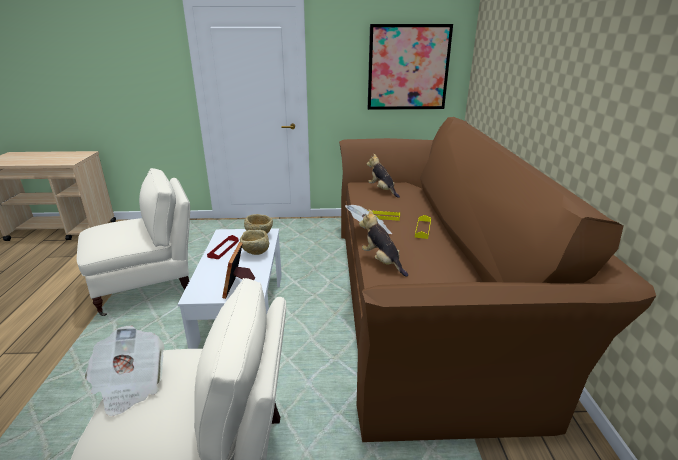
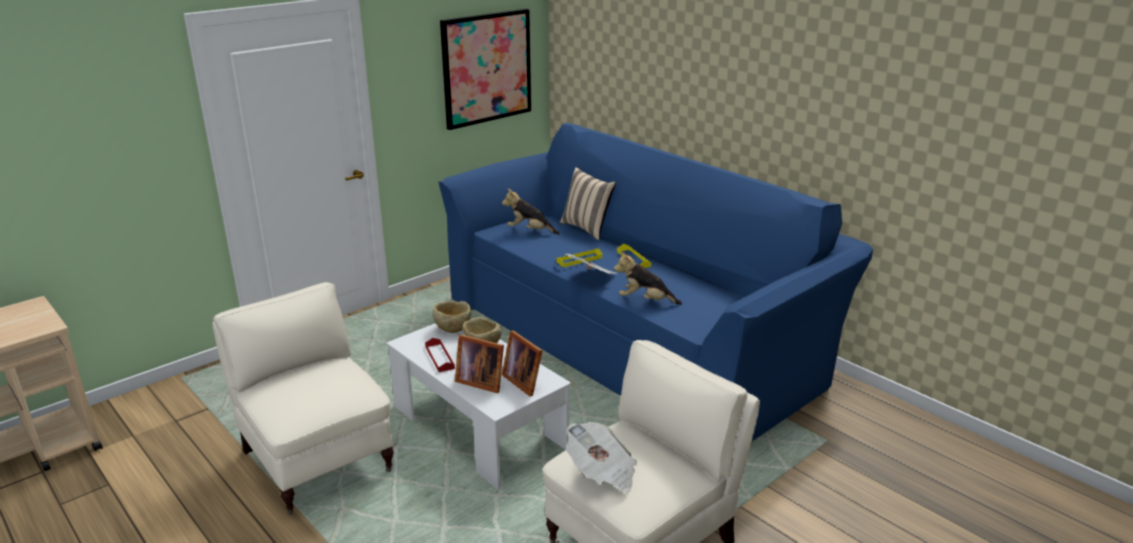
camera: 40 degrees left, 0 degrees up
(149, 287) = (316, 459): beige armchair -> beige armchair turned 60 degrees counterclockwise
(216, 273) = (480, 381): none -> picture frame
(426, 200) = (587, 228): none -> beige pillow
(426, 297) = (633, 335): brown sofa -> blue sofa

